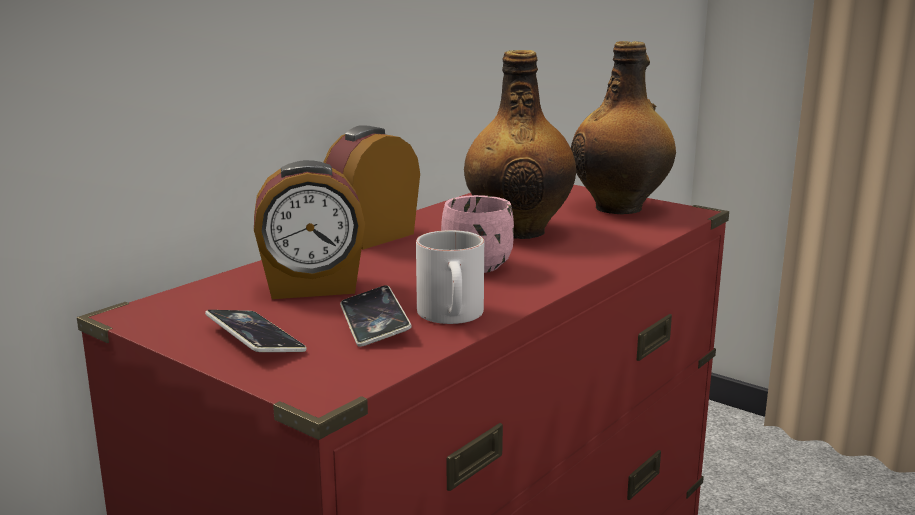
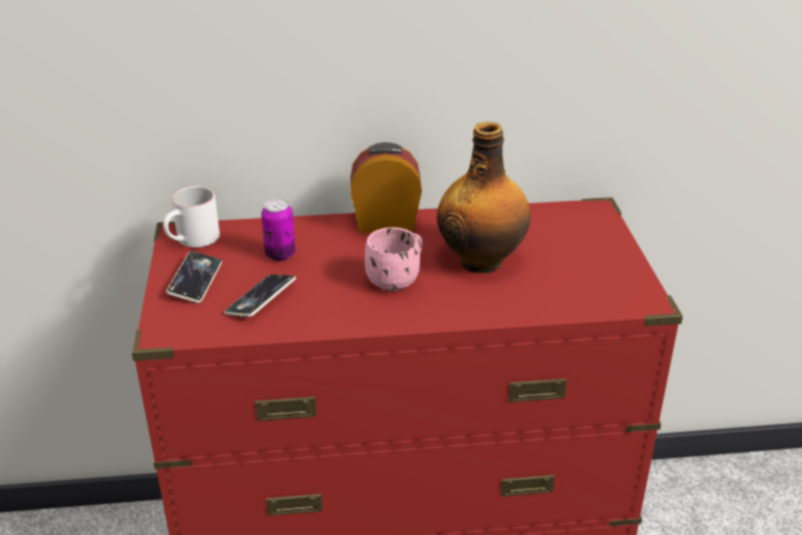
camera: 45 degrees right, 15 degrees up
(312, 288) = (280, 254): alarm clock -> can
(454, 316) = (303, 318): white mug -> white mug (193, 241)
(620, 207) = (602, 271): bottle -> none

